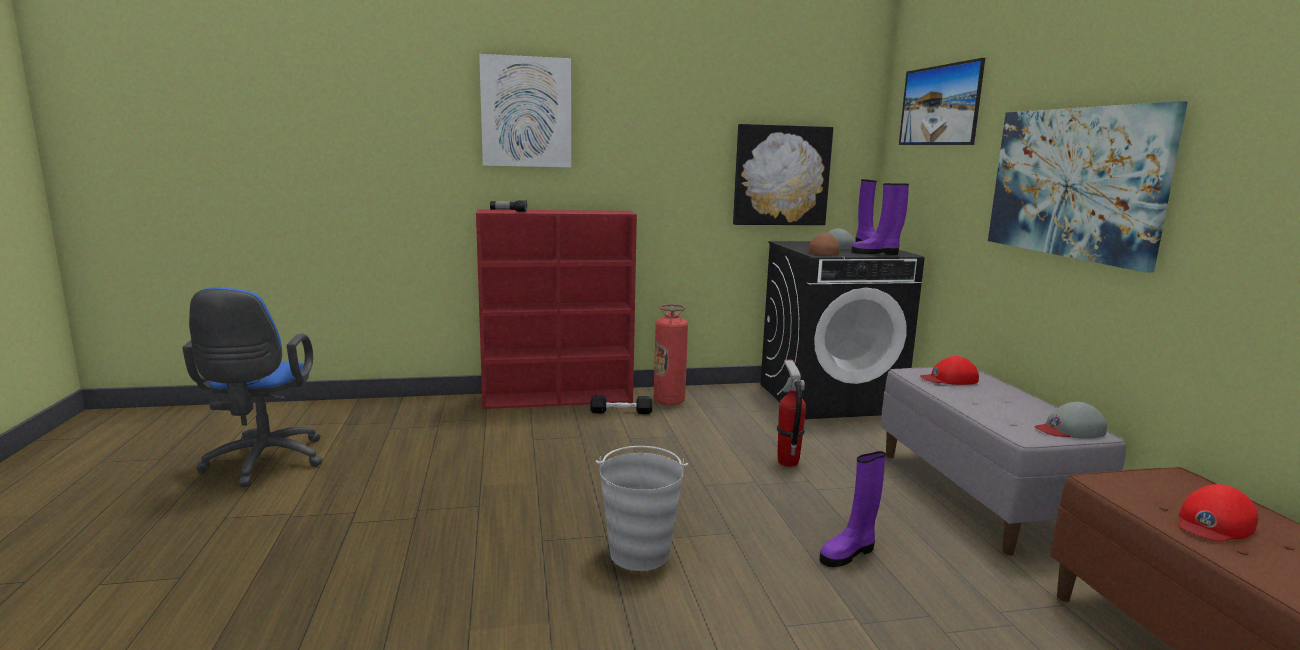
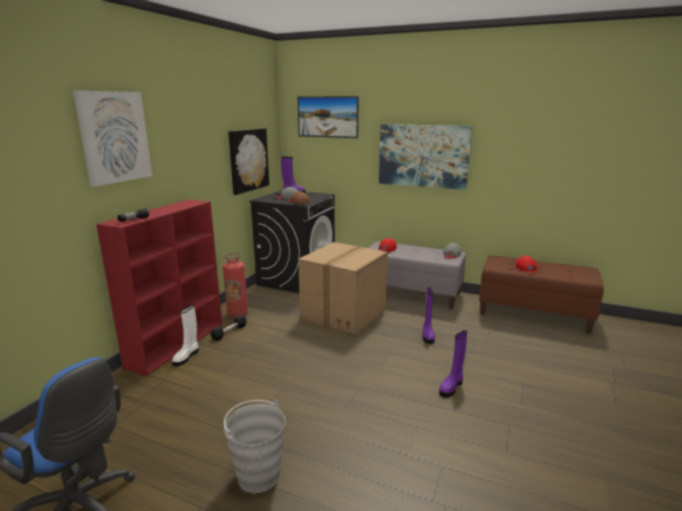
camera: 55 degrees left, 5 degrees up
(539, 412) = (186, 357): none -> white boot
(640, 553) = (385, 382): grey bucket -> grey bucket (258, 475)
(787, 462) = (344, 314): fire extinguisher -> cardboard box
(876, 253) = (315, 197): purple boot -> purple boot (451, 387)

